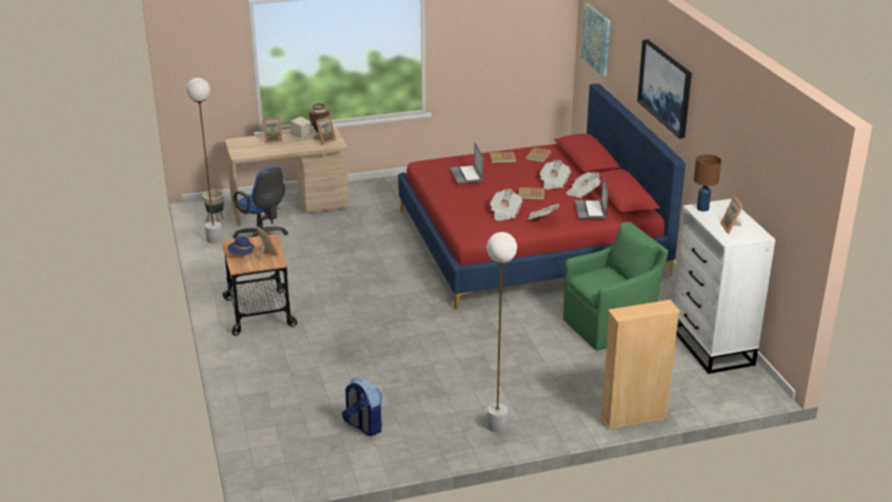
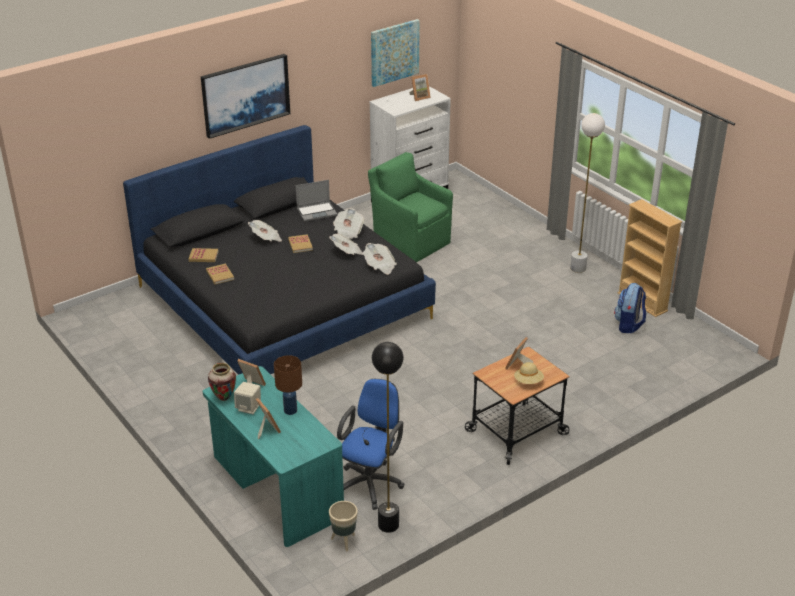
camera: 110 degrees left, 5 degrees up
(214, 239) = (388, 525): white floor lamp -> black floor lamp
(241, 254) = (528, 381): blue hat -> beige hat
(290, 207) = (275, 489): beige desk -> turquoise desk
(467, 175) = (277, 285): laptop -> none
(530, 241) = (283, 302): red bed -> black bed
(582, 193) = (280, 221): newspaper -> newspaper (380, 266)
(597, 39) = (90, 148): picture -> picture (394, 52)
(633, 418) = (523, 219): beige bookcase -> beige bookcase (642, 302)
(702, 209) = (395, 108): brown table lamp -> brown table lamp (291, 410)

